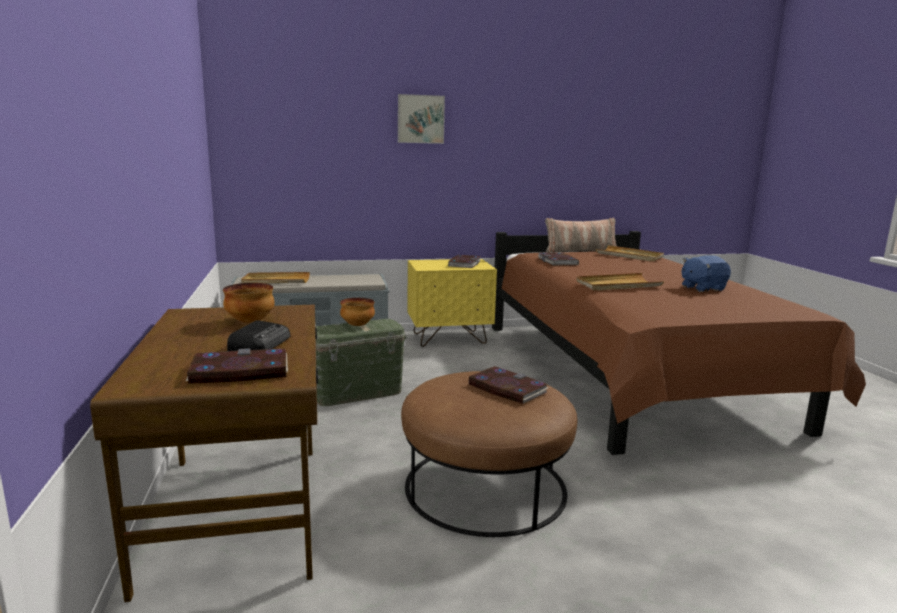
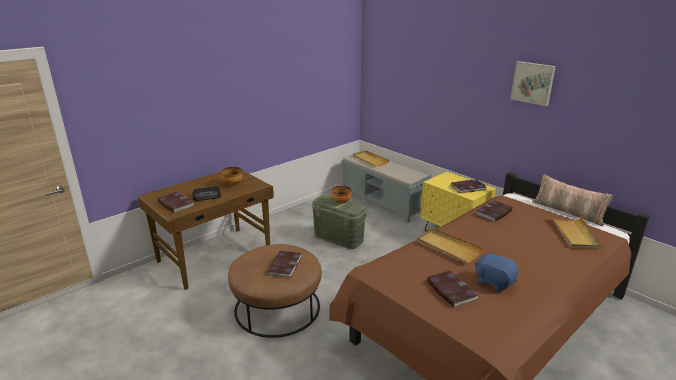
camera: 60 degrees right, 10 degrees up
(420, 119) = (467, 75): picture -> picture (533, 83)
(711, 301) = (450, 290): none -> book

